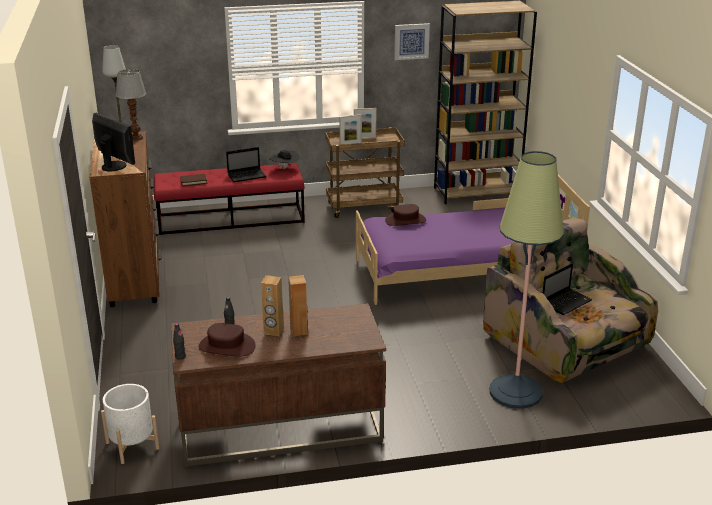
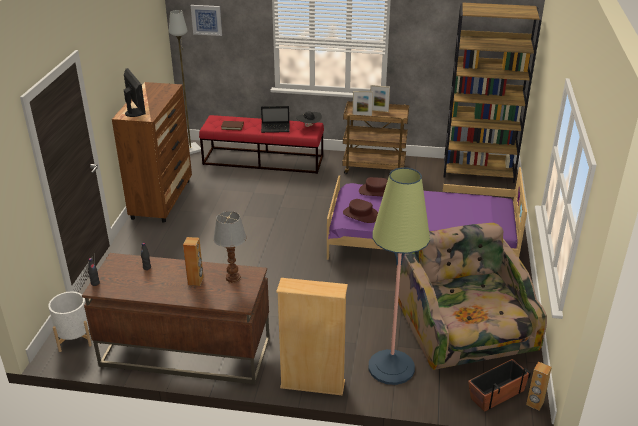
camera: 20 degrees right, 5 degrees up
(136, 138) = (170, 90): table lamp -> table lamp (233, 278)
(226, 346) = (133, 282): brown hat -> brown hat (360, 215)
(273, 331) = (177, 277): brown speaker -> brown speaker (534, 404)
(411, 41) = (431, 32): picture -> picture (206, 20)
(445, 427) = (312, 384): none -> beige bookcase
(566, 302) = (460, 298): laptop -> none
(634, 392) = (496, 394): none -> planter

